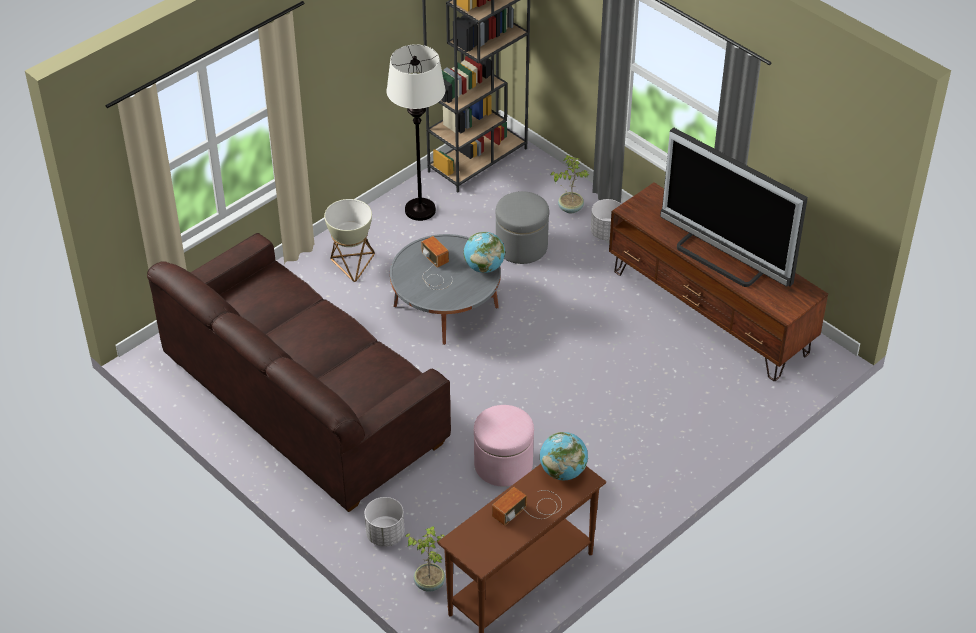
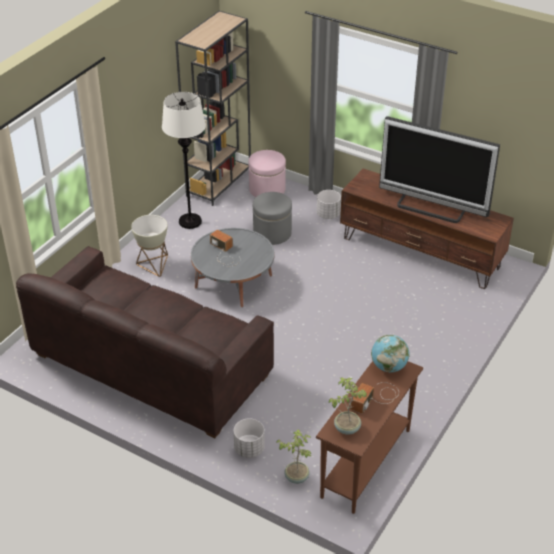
camera: 15 degrees left, 5 degrees down
(484, 267) = (260, 245): globe -> none
(503, 464) = (318, 381): pink ottoman -> pink ottoman (267, 189)
(570, 208) = (296, 203): potted plant -> potted plant (346, 428)

